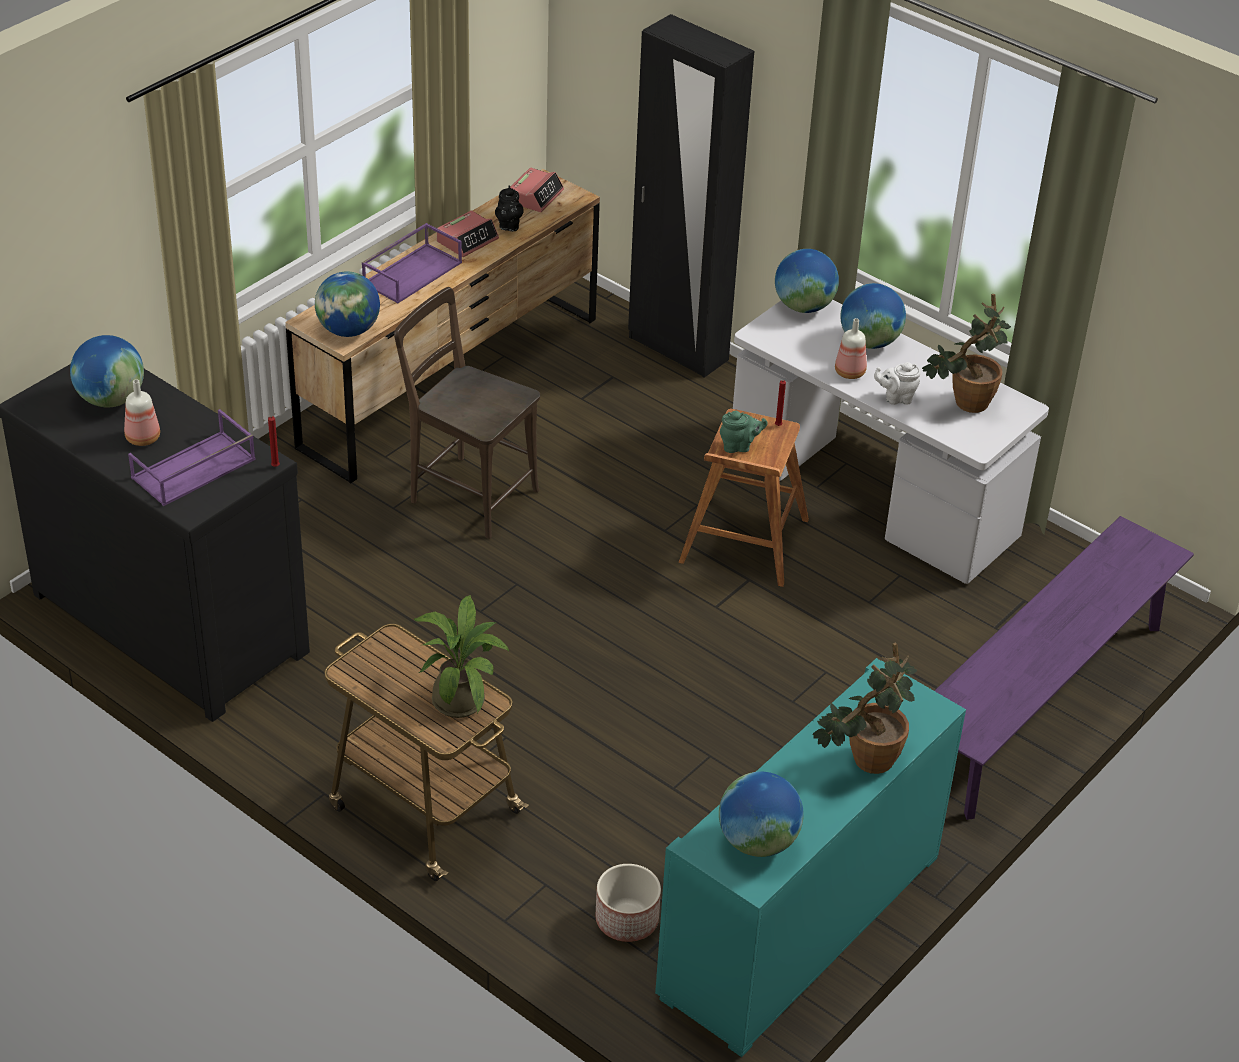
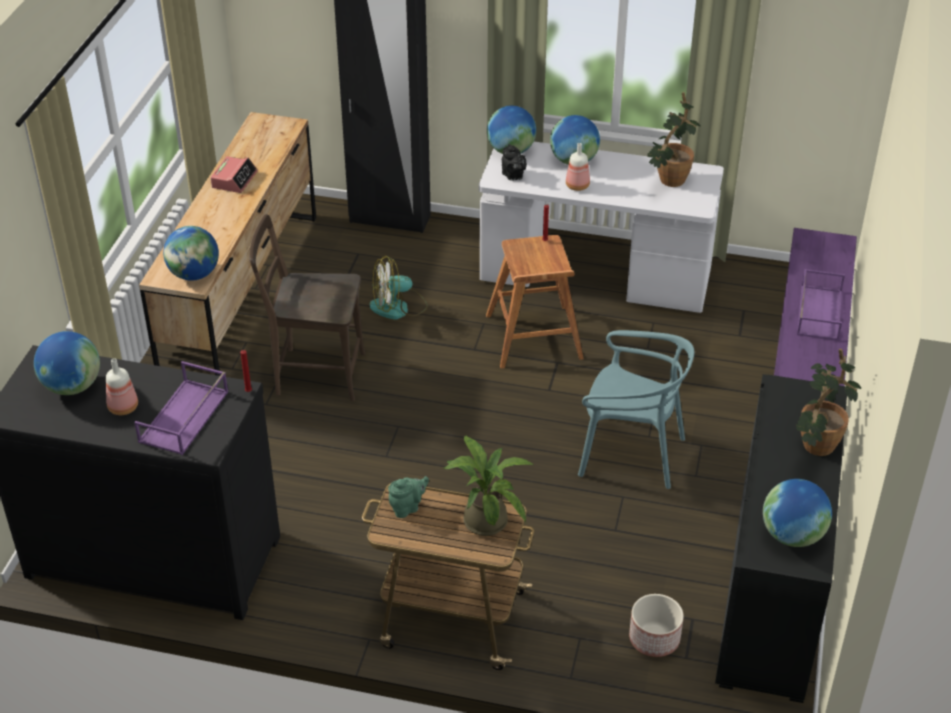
camera: 25 degrees left, 0 degrees up
(412, 272) = (210, 216): purple tray -> purple tray (818, 312)
(508, 226) = (257, 160): black teapot -> black teapot (513, 176)
(535, 196) = (260, 133): alarm clock -> none
(613, 453) = (398, 307): none -> fan
(739, 446) = (530, 264): green teapot -> green teapot (407, 508)
(756, 712) = (631, 453): none -> turquoise chair
(800, 925) = (771, 591): turquoise cabinet -> black cabinet
(896, 398) = (621, 193): white teapot -> none

